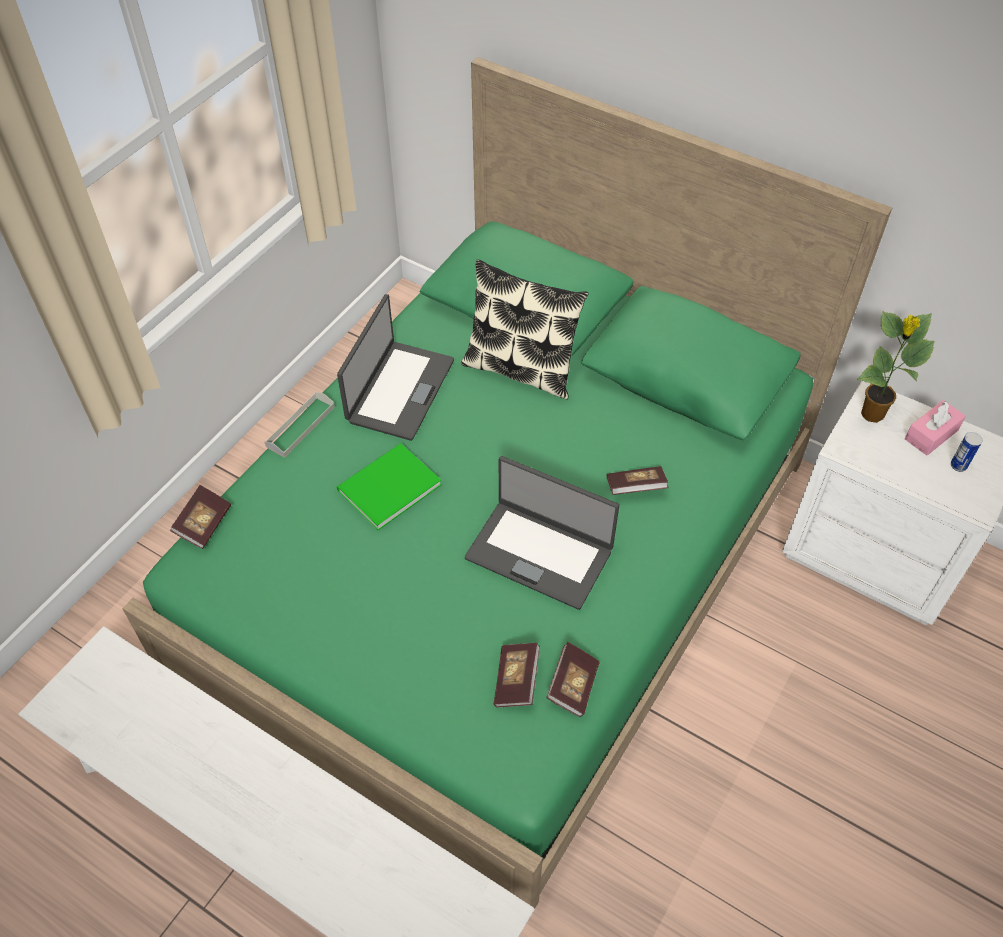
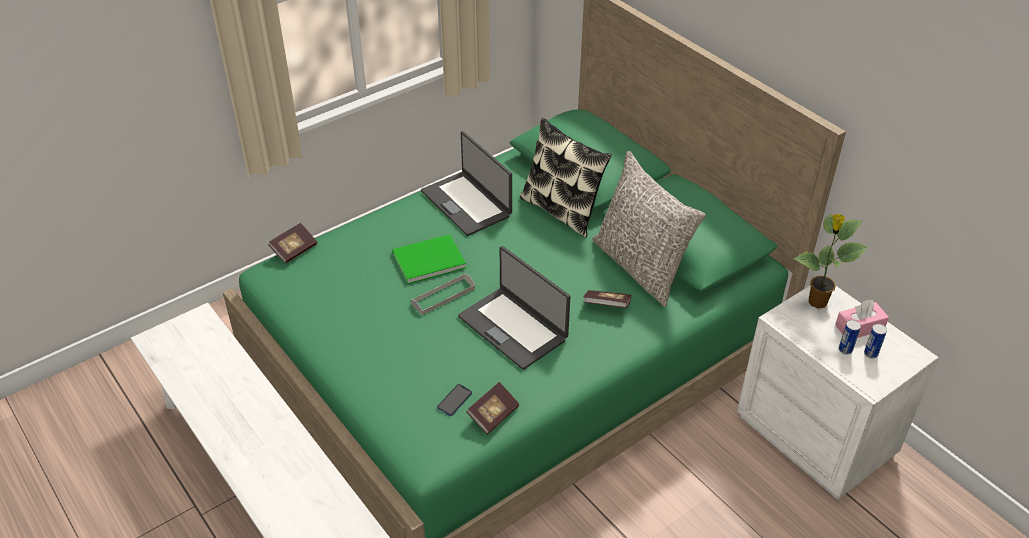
camera: 20 degrees right, 10 degrees down
(300, 426) = (388, 209): grey tray -> grey tray (443, 296)
(399, 390) = (467, 203): laptop -> laptop turned 105 degrees clockwise
(516, 681) = (454, 400): book -> phone
(650, 422) = (640, 267): none -> grey pillow
(930, 469) = (845, 350): none -> can

